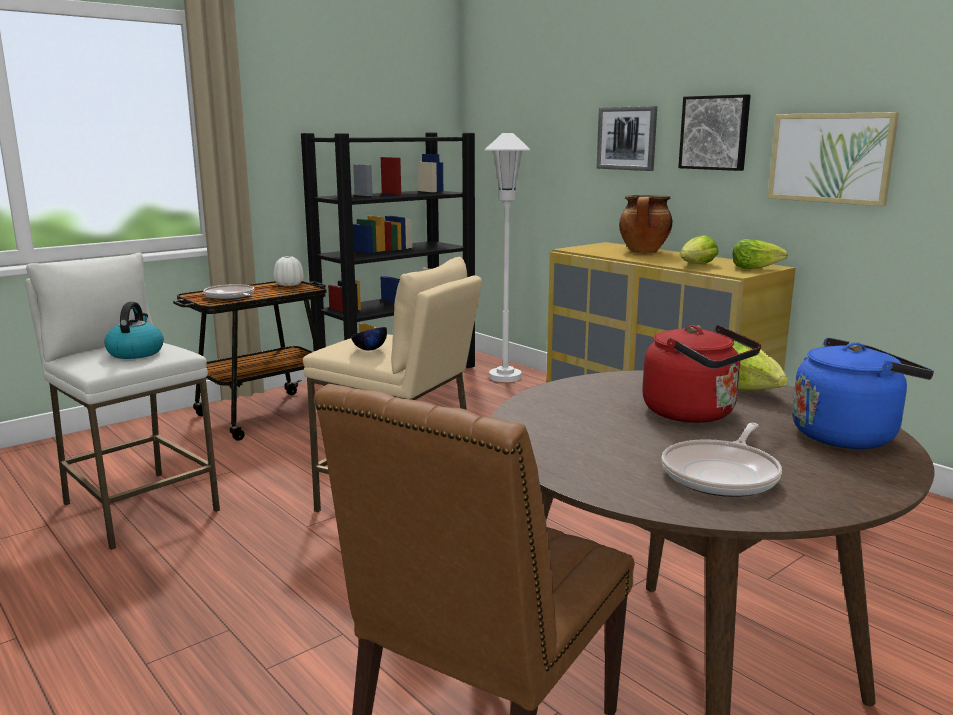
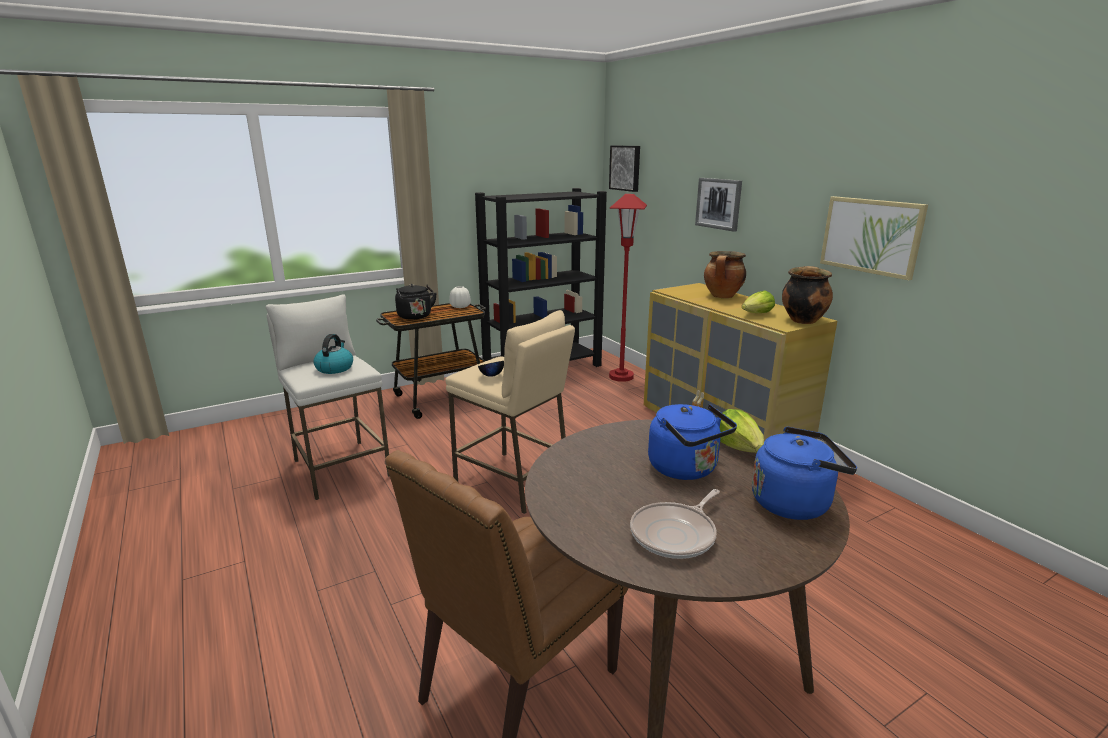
camera: 10 degrees right, 5 degrees up
(230, 297) = (415, 317): frying pan -> black kettle
(505, 377) = (621, 377): white floor lamp -> red floor lamp
(694, 414) = (686, 469): red kettle -> blue kettle
(715, 132) = (784, 206): picture -> picture (626, 168)
(755, 268) = (802, 320): lettuce -> cooking pot

